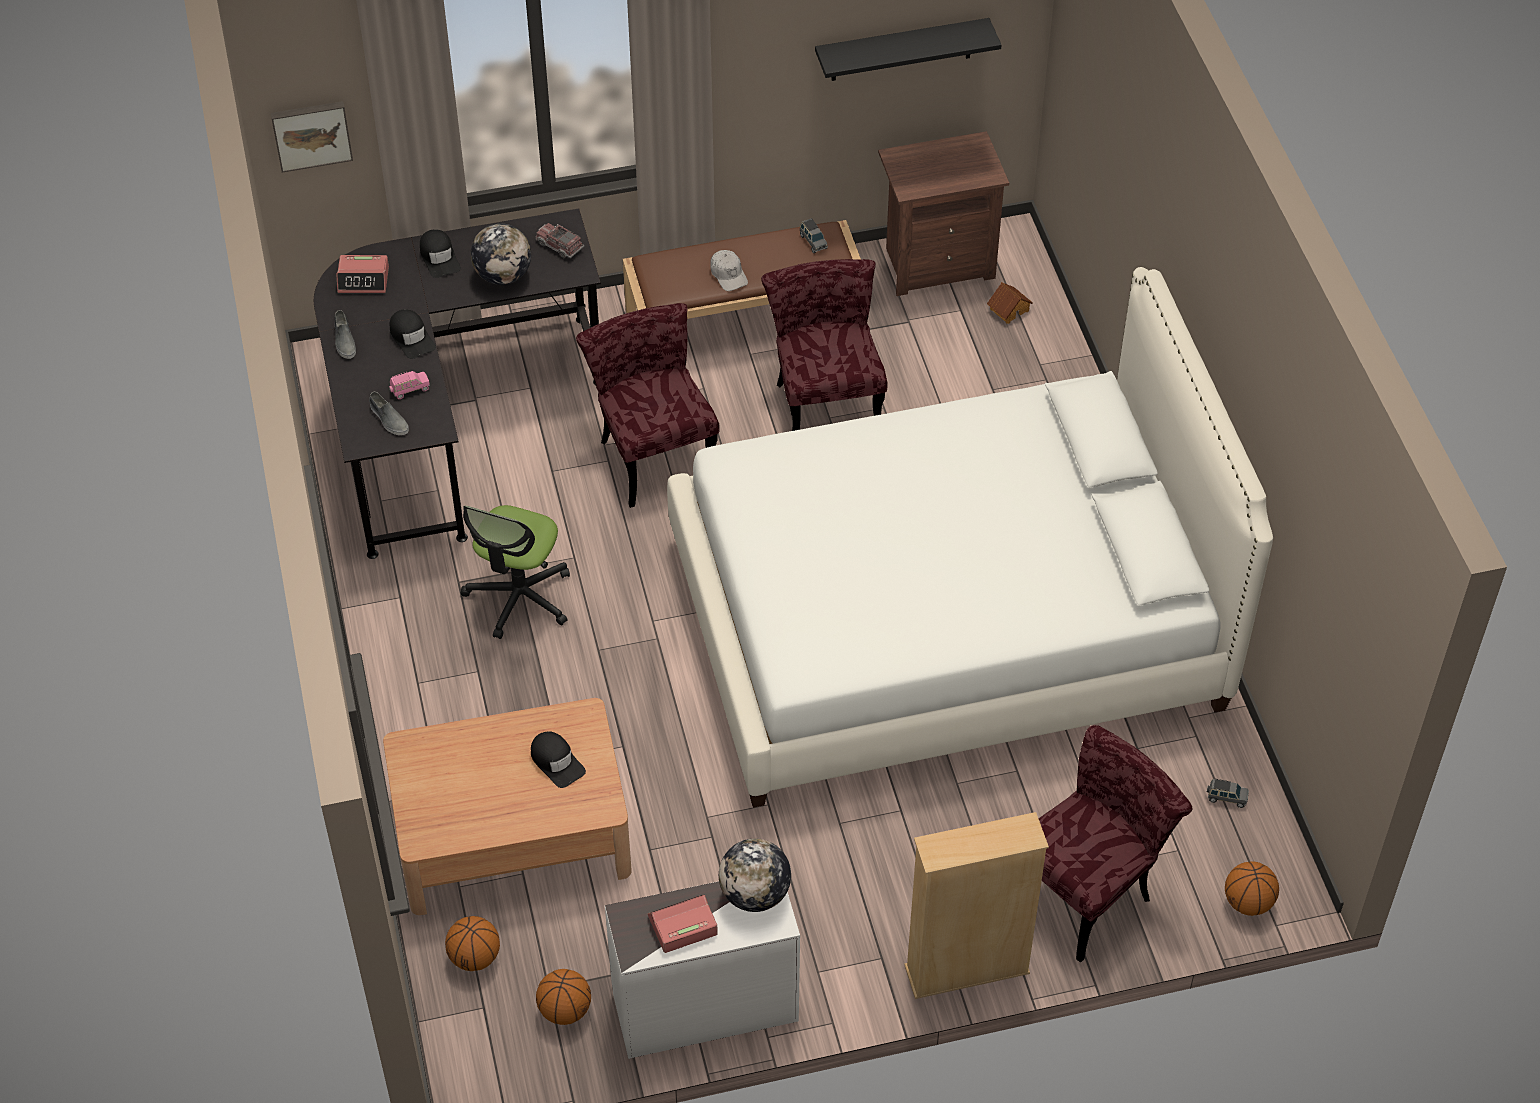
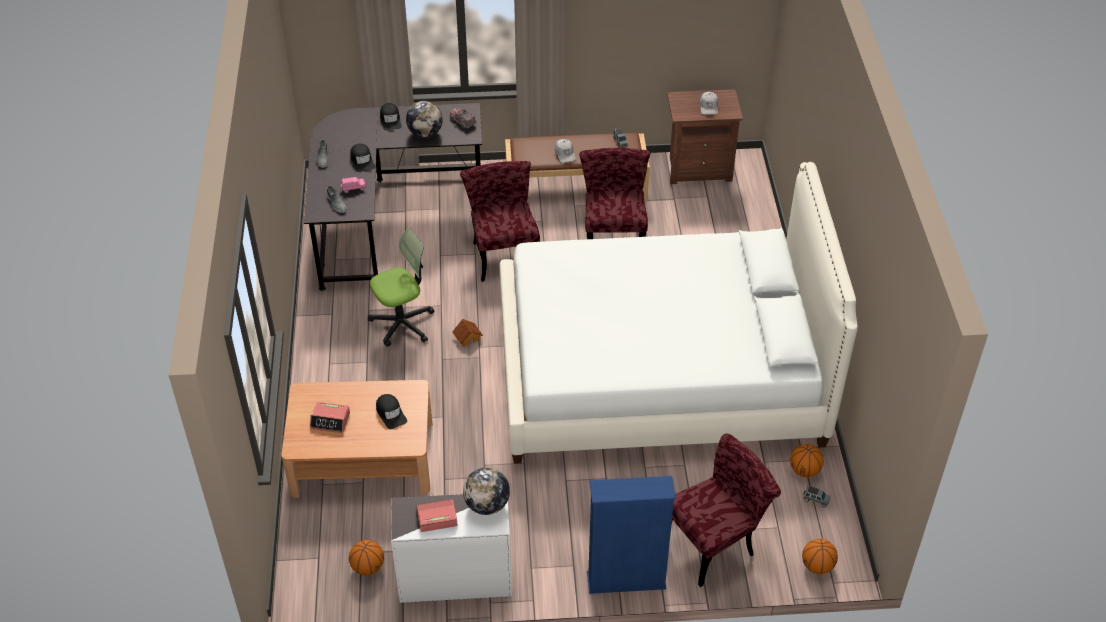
camera: 10 degrees right, 5 degrees down
(311, 134) = (322, 34): picture -> none
(364, 279) = (343, 126): alarm clock -> alarm clock (330, 421)
(474, 957) = (321, 527): basketball -> basketball (804, 471)
(519, 597) = (402, 323): office chair -> office chair turned 150 degrees counterclockwise
(901, 50) = (684, 29): black shelf -> none
(951, 169) = (709, 107): none -> white cap
(967, 970) = (626, 581): beige bookcase -> blue bookcase
(1009, 309) = (737, 199): toy house -> toy house (467, 337)

